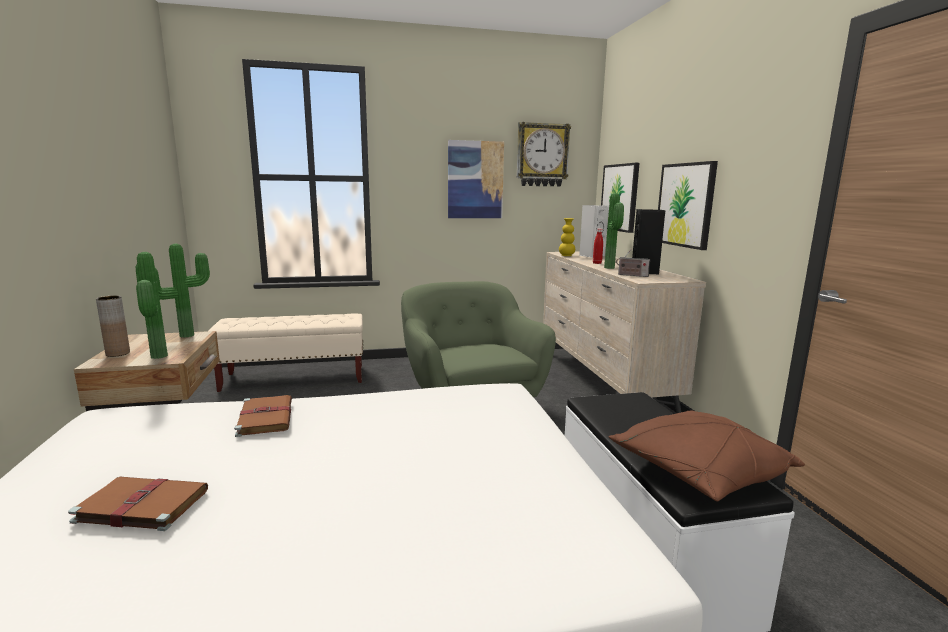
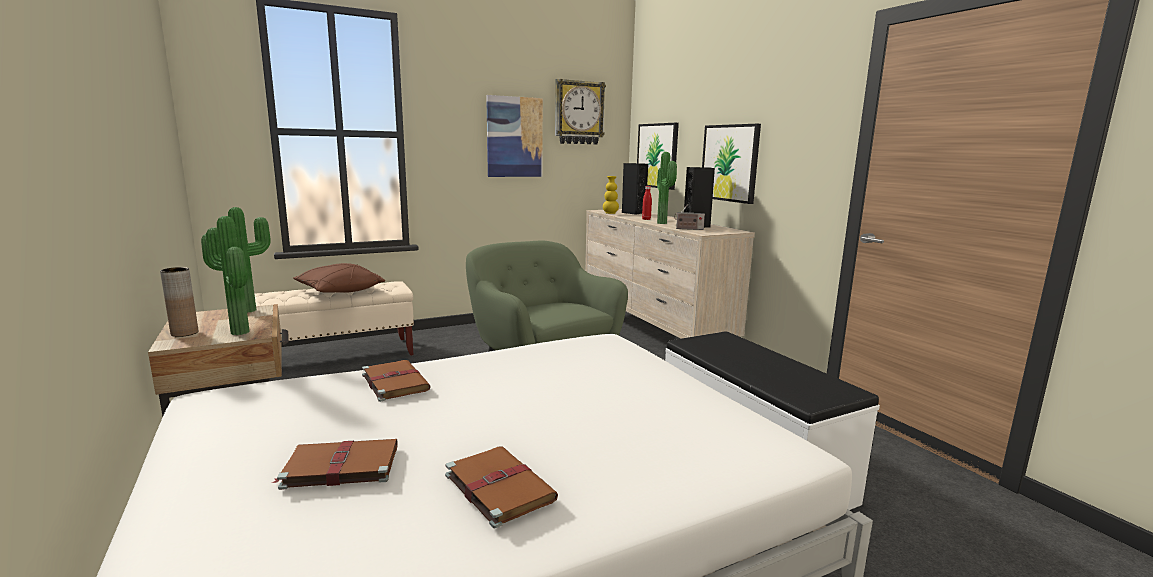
camera: 15 degrees left, 0 degrees up
(259, 556) = (498, 486): none -> brown book
(591, 256) = (633, 213): white speaker -> black speaker
(698, 473) = (804, 385): brown pillow -> brown pillow (339, 292)

